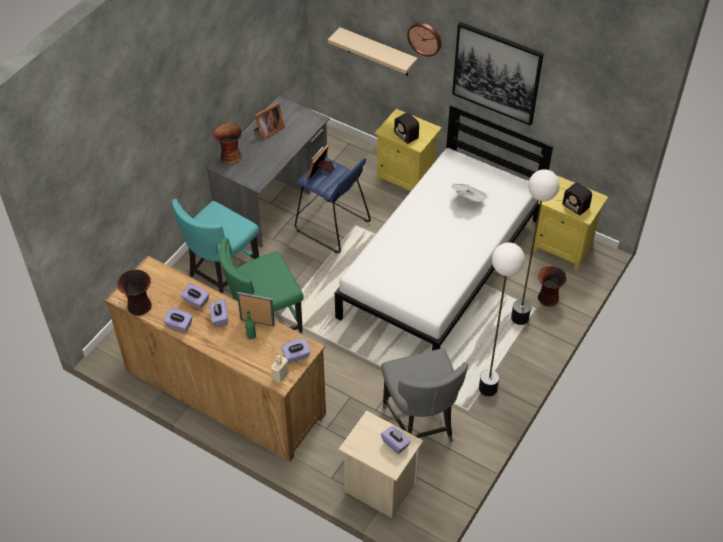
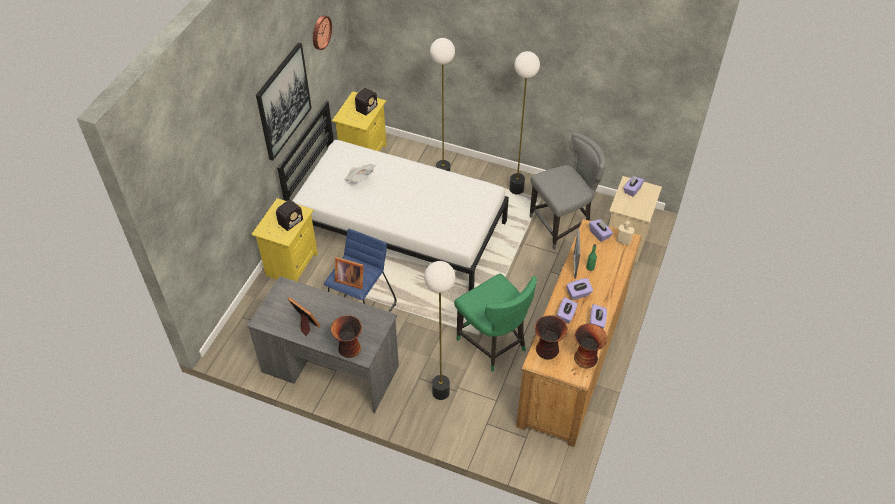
camera: 100 degrees left, 0 degrees up
(221, 275) = (441, 392): turquoise chair -> floor lamp
(378, 52) = (222, 211): beige shelf -> none
(425, 38) = (243, 145): wall clock -> wall clock (320, 32)
(547, 298) = (419, 161): vase -> vase (548, 350)

